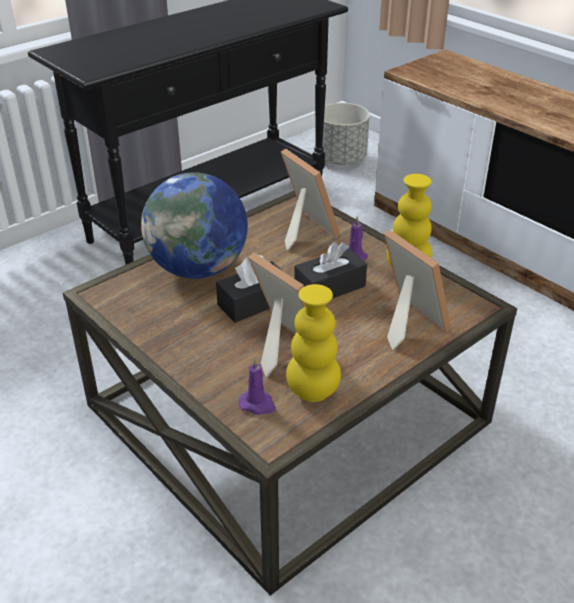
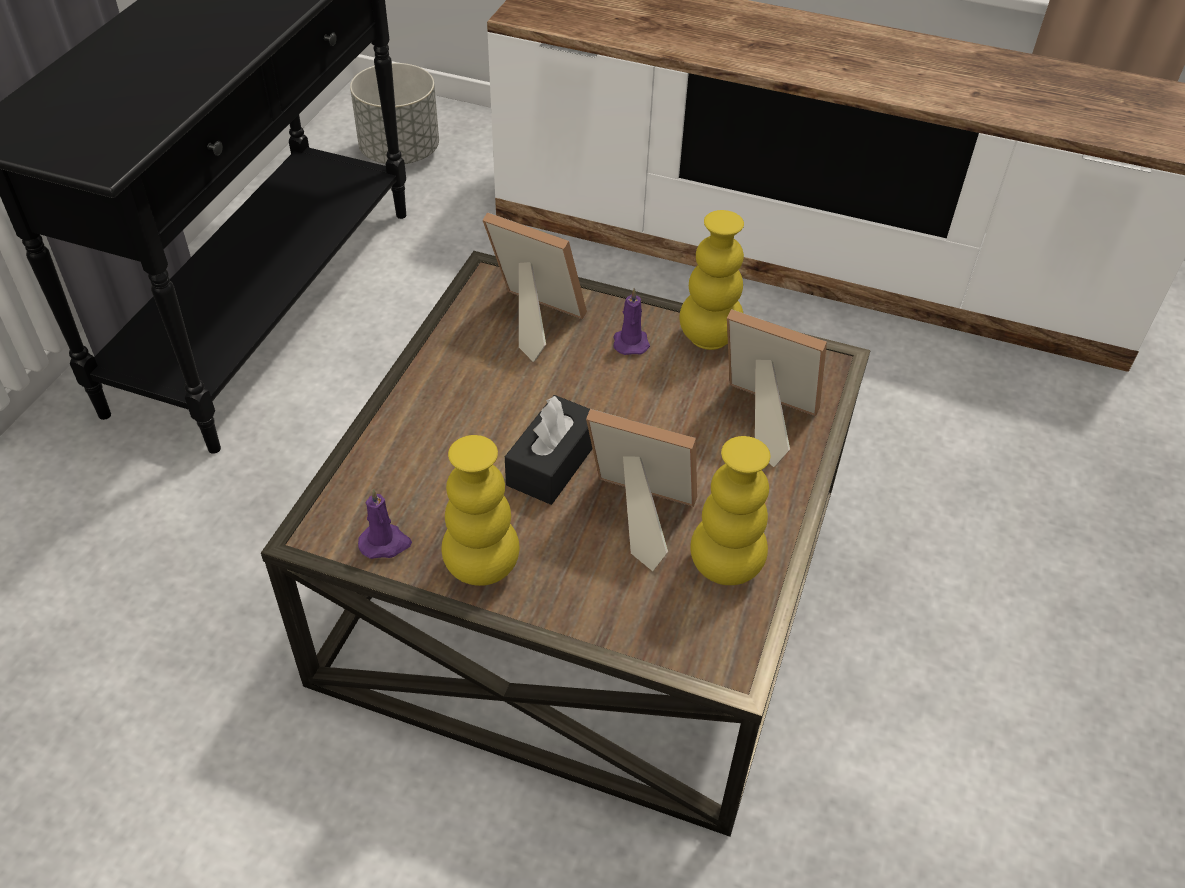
camera: 30 degrees left, 10 degrees up
(168, 339) = (482, 568): none -> yellow vase
(198, 269) = (434, 436): globe -> none
(258, 404) = (674, 616): purple candle -> purple candle (385, 543)
(330, 287) = (632, 401): black tissue box -> none

